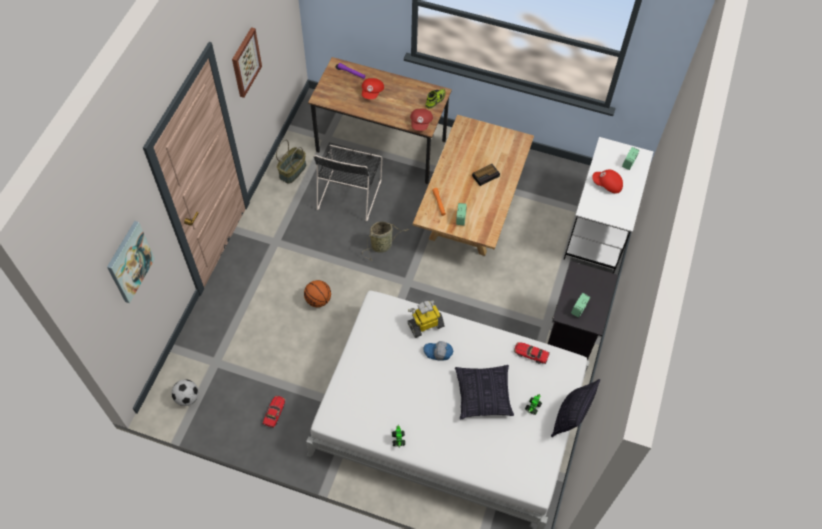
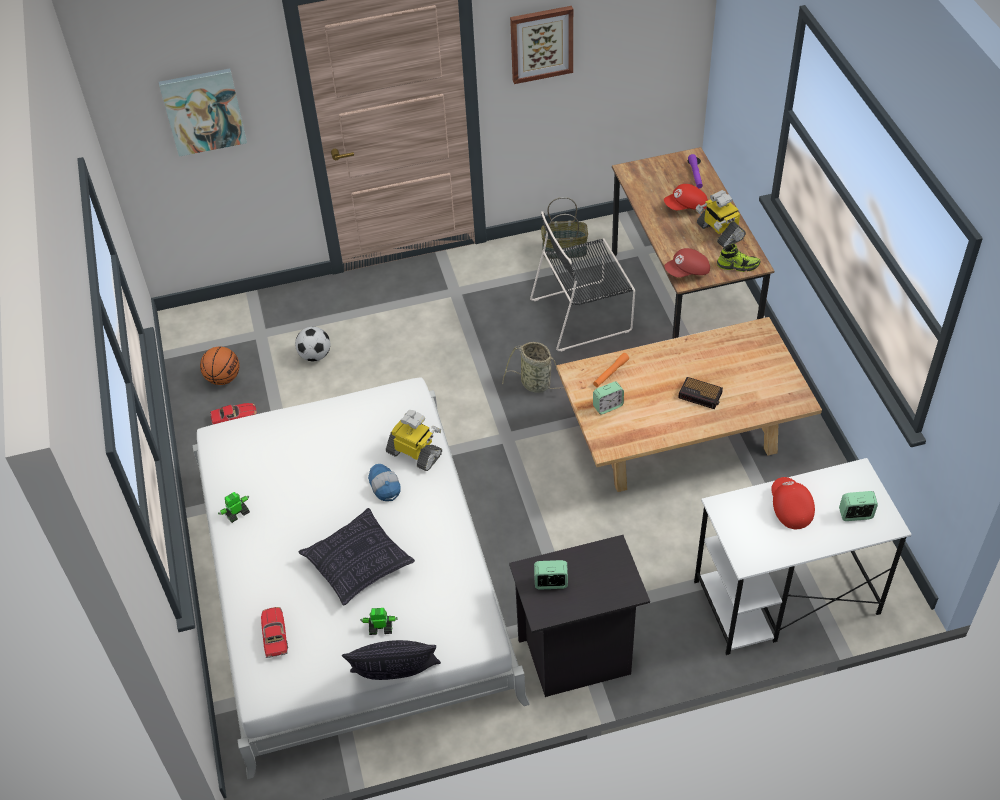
camera: 60 degrees right, 10 degrees down
(187, 397) = (201, 337): football -> football (315, 355)
(318, 300) = (410, 371): basketball -> basketball (223, 378)
(404, 92) = (719, 232): none -> toy robot
(530, 354) = (460, 584): toy car -> toy car (275, 635)

